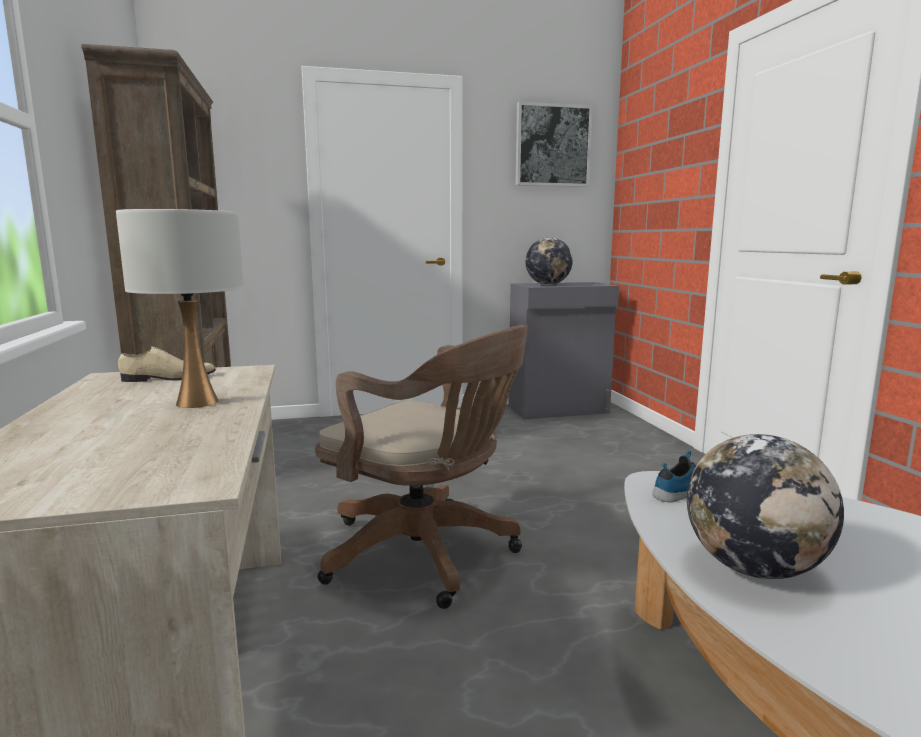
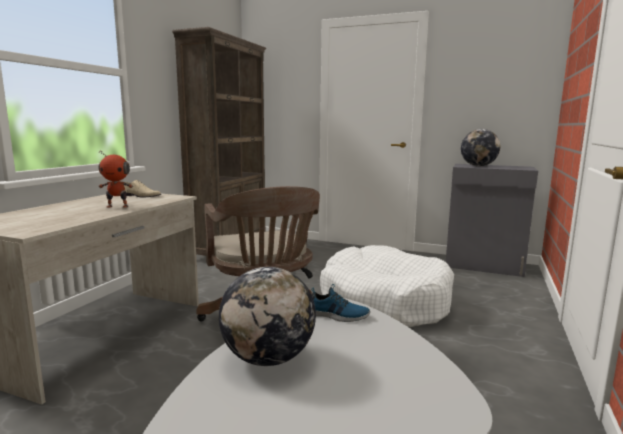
camera: 35 degrees right, 0 degrees up
(197, 402) = (118, 206): white table lamp -> toy robot
(523, 476) = (384, 301): none -> white dog bed
(552, 145) = (502, 55): picture -> none

